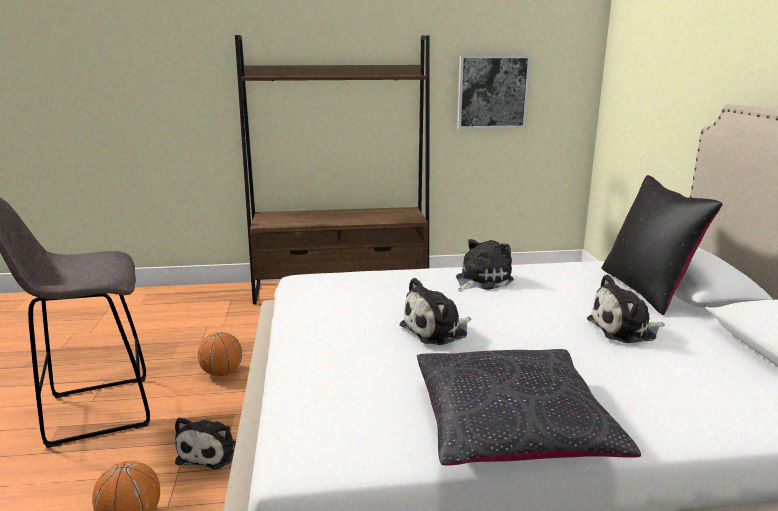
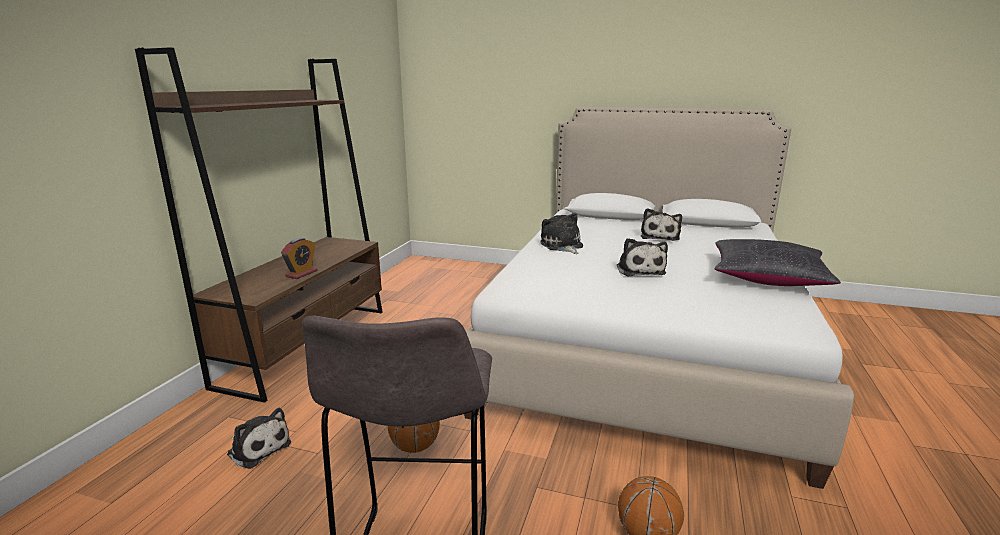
camera: 65 degrees left, 0 degrees up
(210, 452) = (561, 472): plush toy -> plush toy (258, 448)
(321, 222) = (301, 273): none -> alarm clock
(492, 92) = (354, 114): picture -> none
(646, 289) = (609, 221): black pillow -> none

